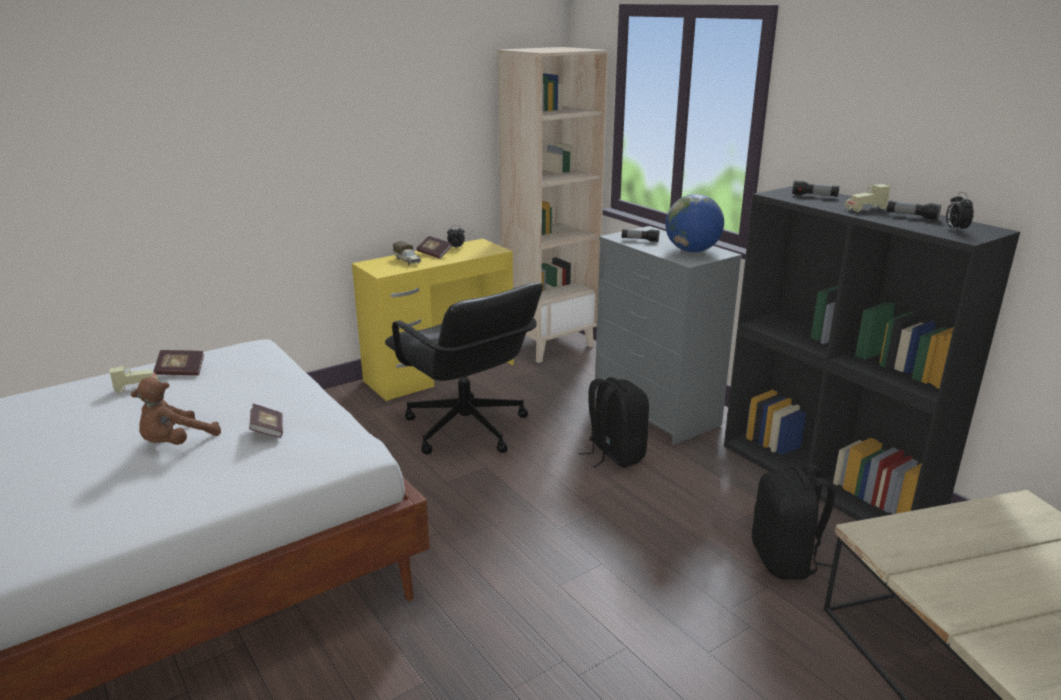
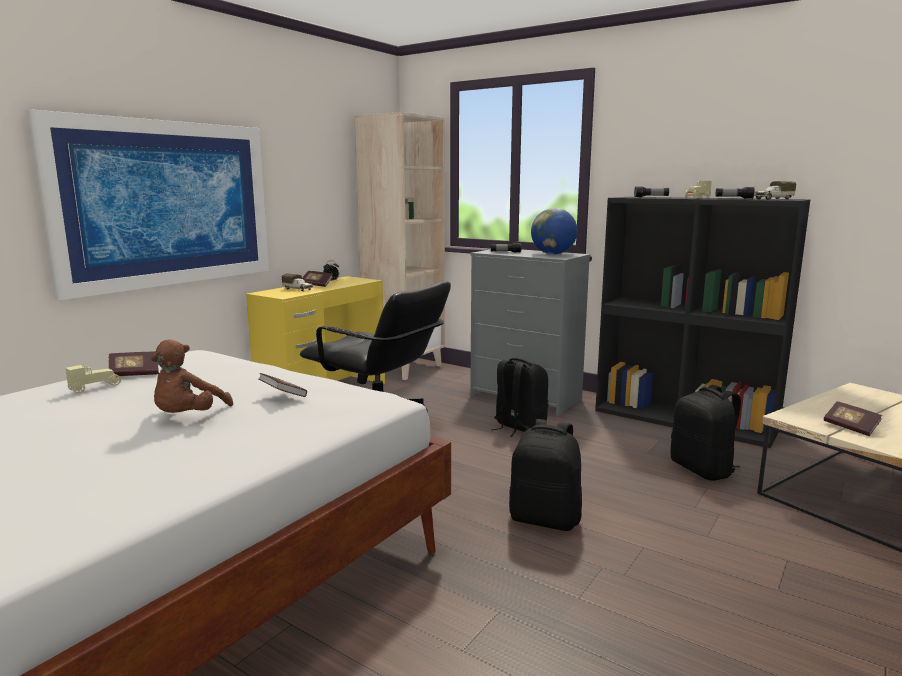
camera: 20 degrees left, 10 degrees down
(258, 175) = (165, 204): none -> picture
(549, 586) = (545, 519): none -> black backpack
(934, 568) = (850, 427): none -> book
(955, 229) = (773, 199): alarm clock -> toy truck

